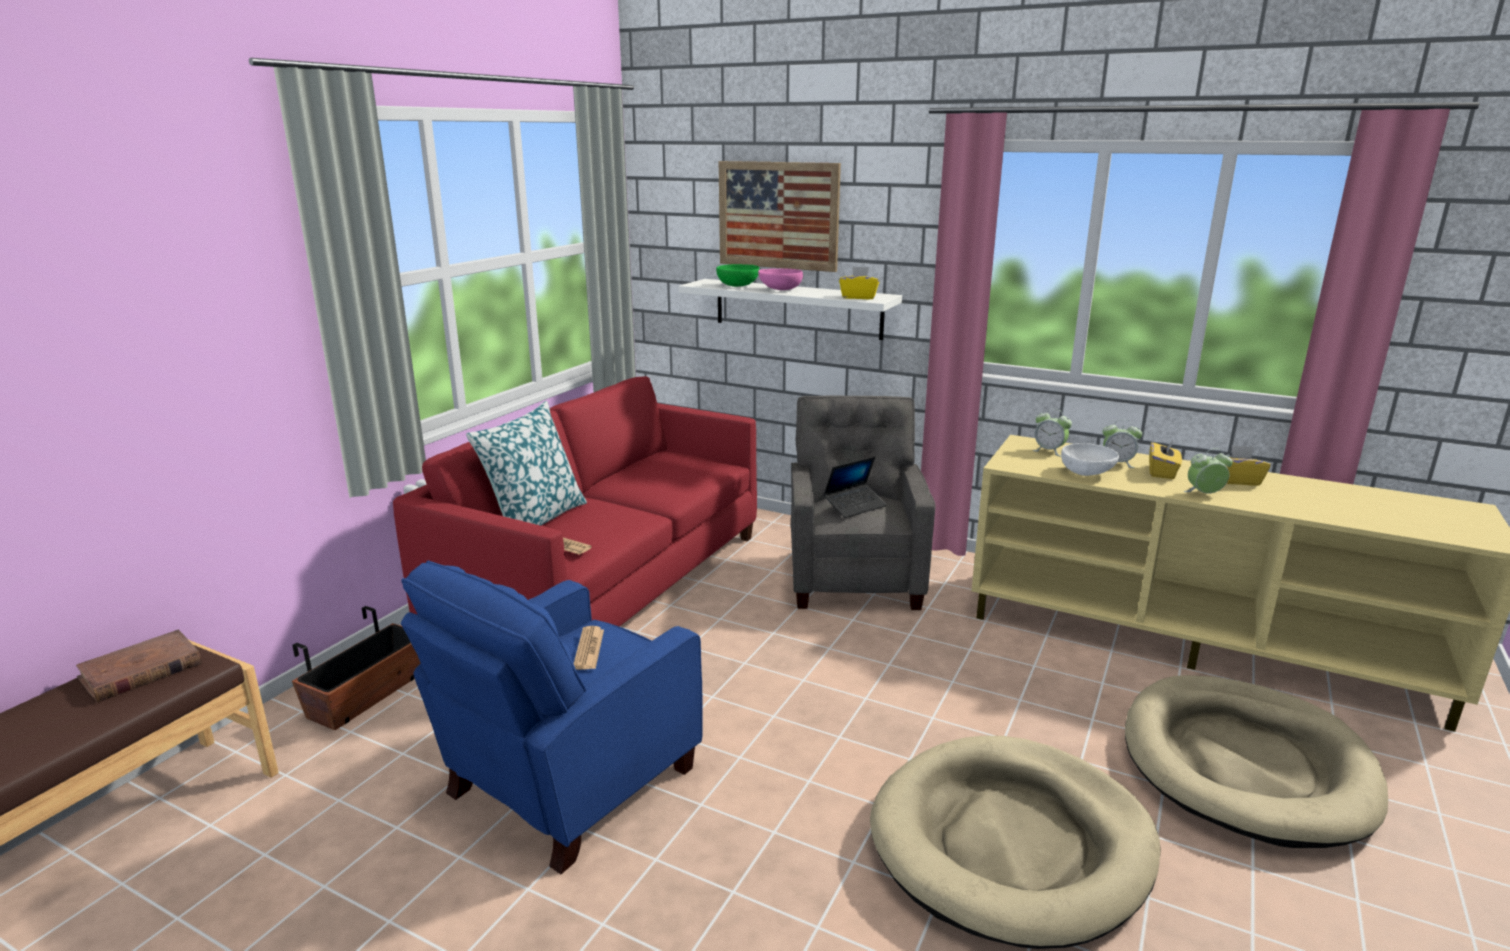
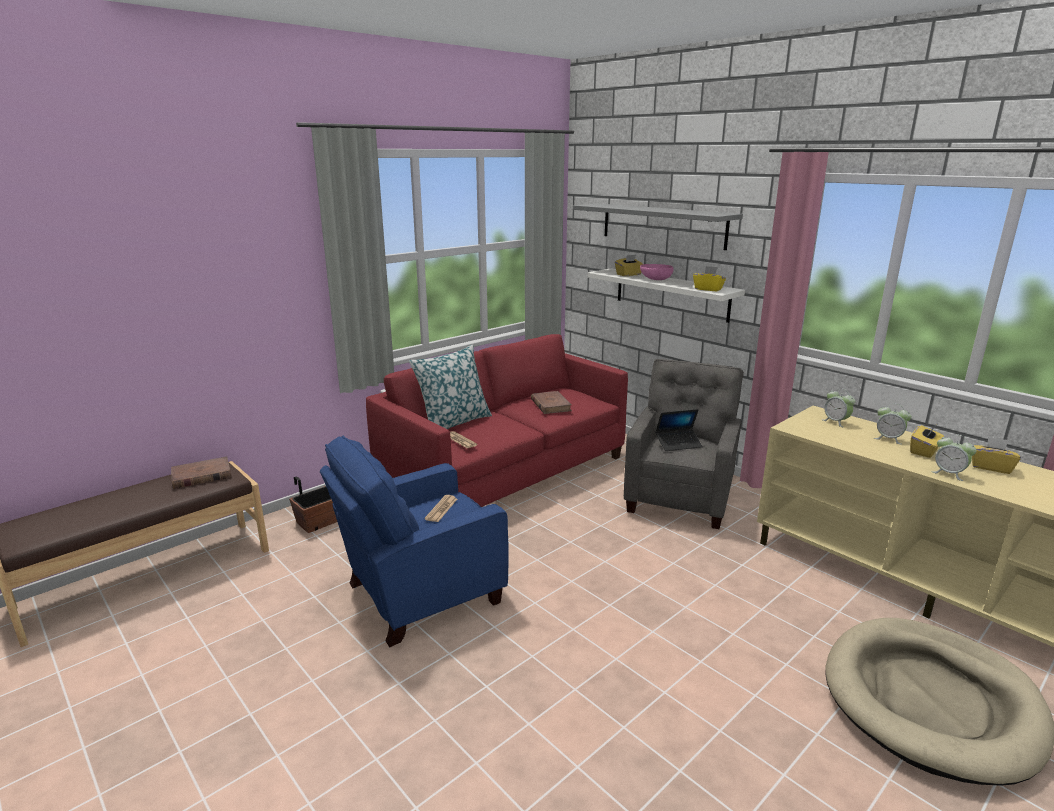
camera: 20 degrees right, 0 degrees up
(662, 477) = (550, 405): none -> brown book
(738, 285) = (629, 274): green bowl -> yellow tissue box
(778, 215) = (662, 225): picture -> grey shelf
(1011, 843) = (696, 707): beige dog bed -> none
(1087, 473) = (855, 443): white bowl -> none
(1204, 494) = (949, 474): alarm clock -> alarm clock turned 150 degrees counterclockwise

